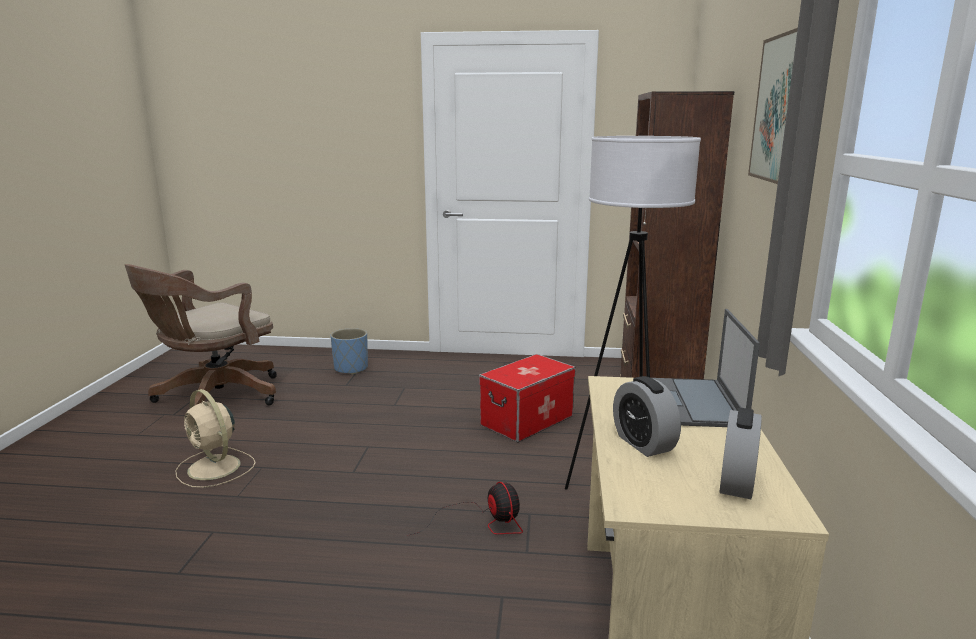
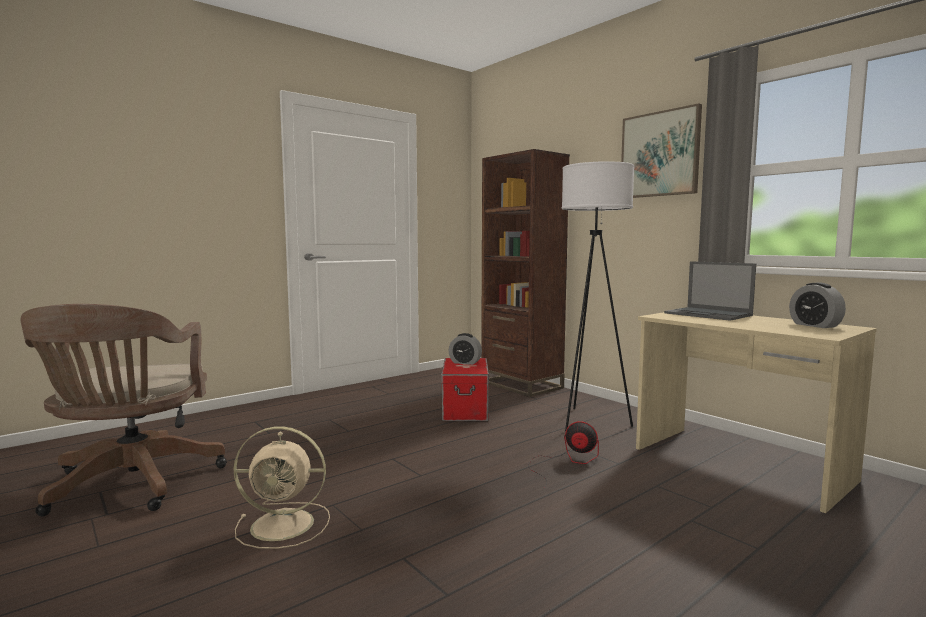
camera: 45 degrees left, 10 degrees down
(351, 369) = (245, 422): blue planter -> none
(643, 443) = (751, 325): alarm clock -> alarm clock (465, 362)

